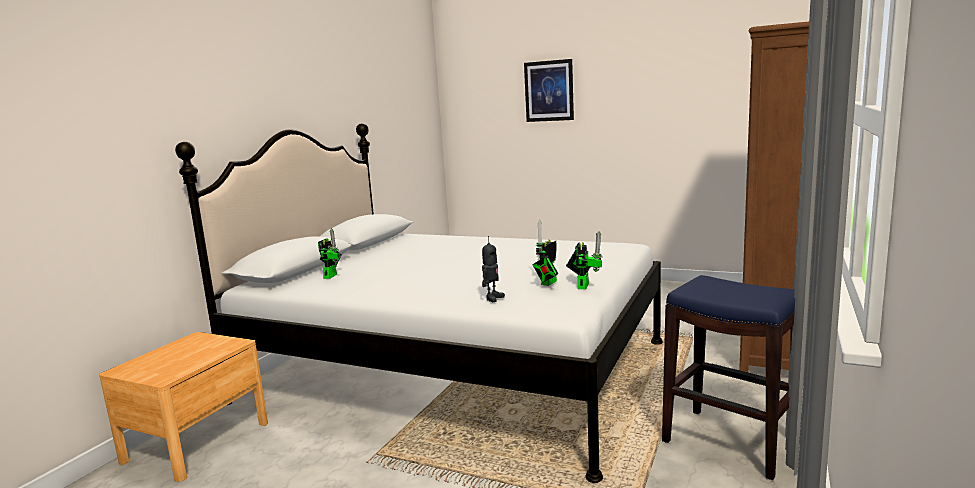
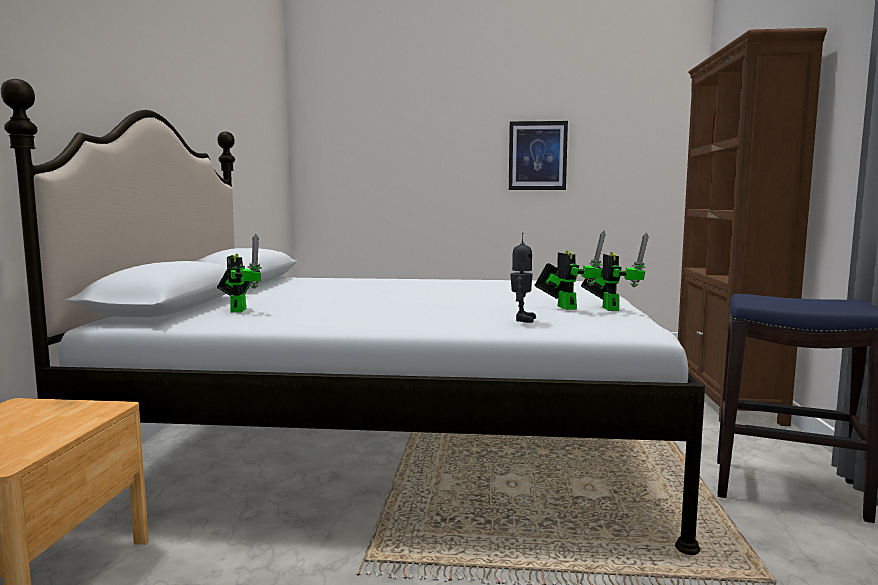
camera: 20 degrees left, 5 degrees down
(547, 283) = (565, 307): toy robot -> toy robot turned 150 degrees clockwise
(549, 91) = (428, 129): picture -> picture (537, 156)

